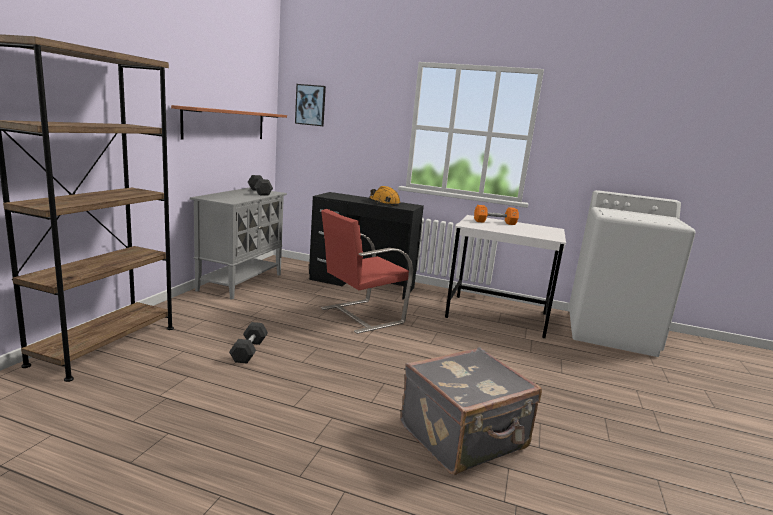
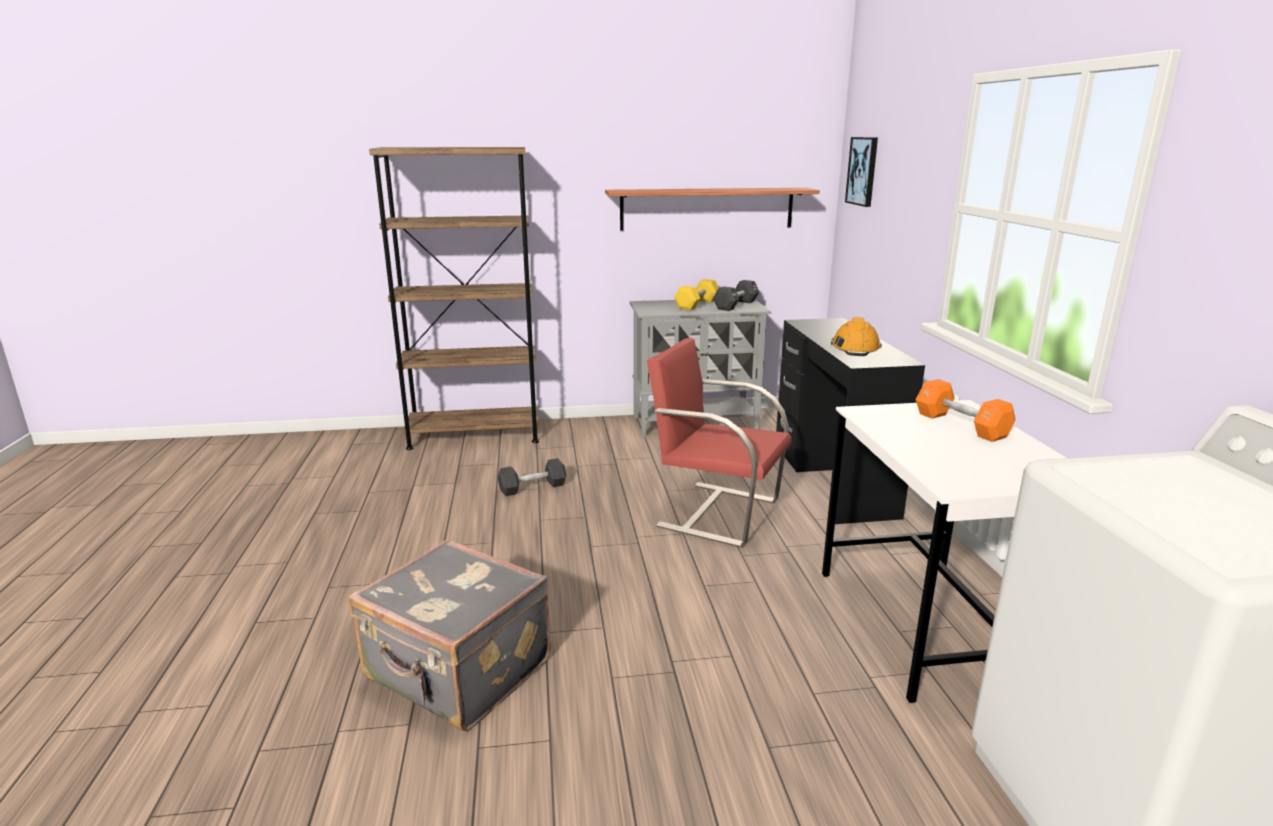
camera: 65 degrees right, 5 degrees up
(238, 194) = (697, 304): none -> yellow dumbbell

